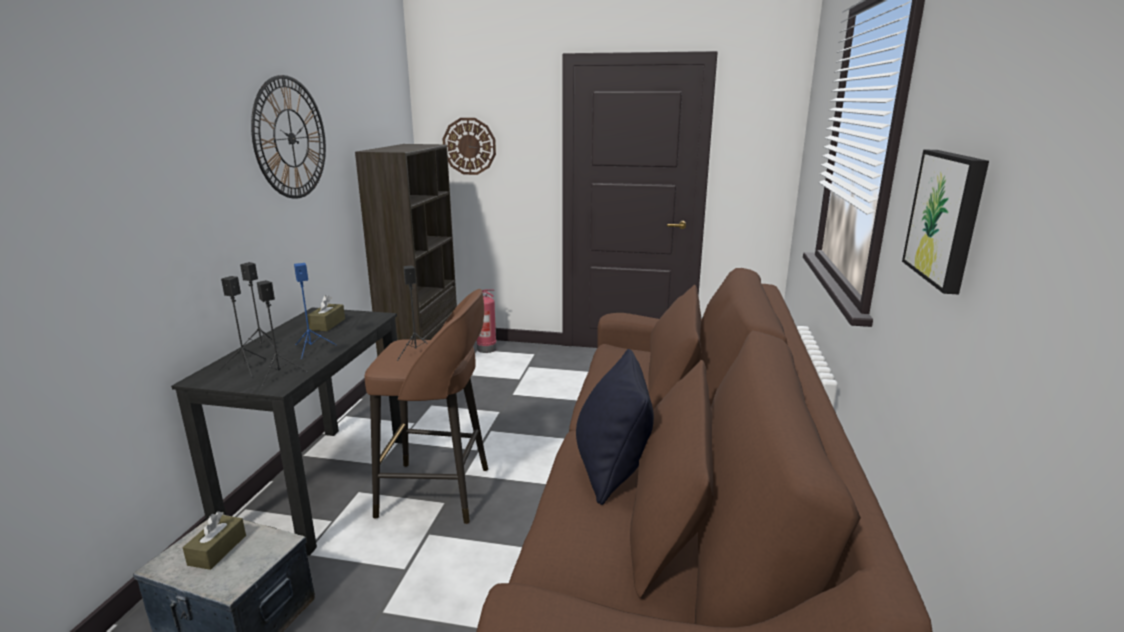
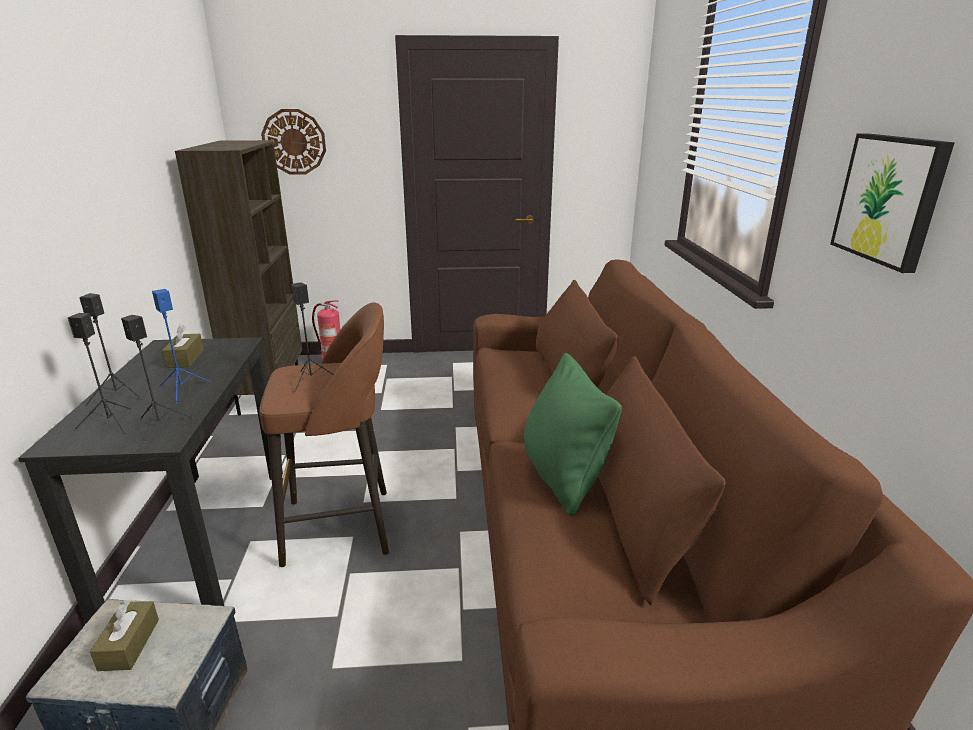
camera: 15 degrees left, 5 degrees up
(291, 138) = (105, 135): wall clock -> none
(611, 469) = (563, 477): black pillow -> green pillow

